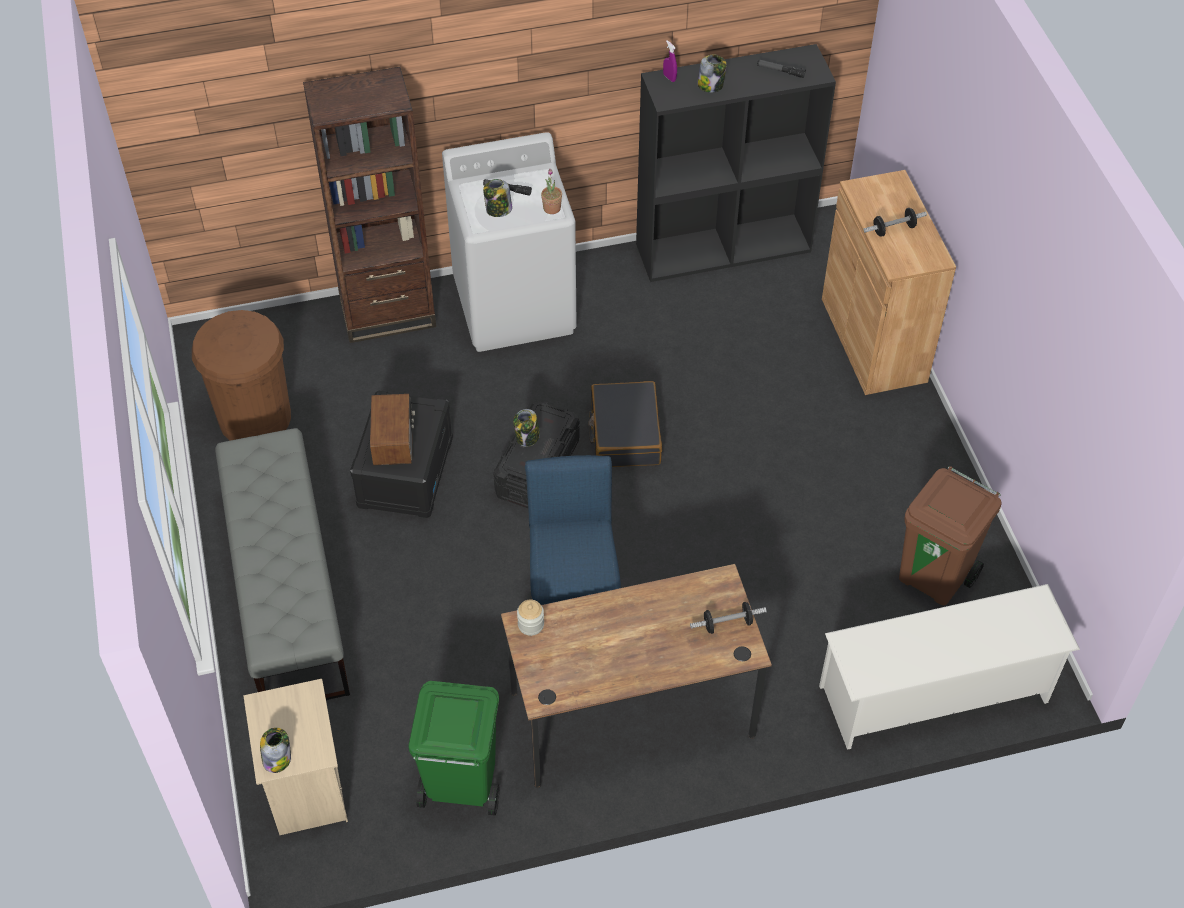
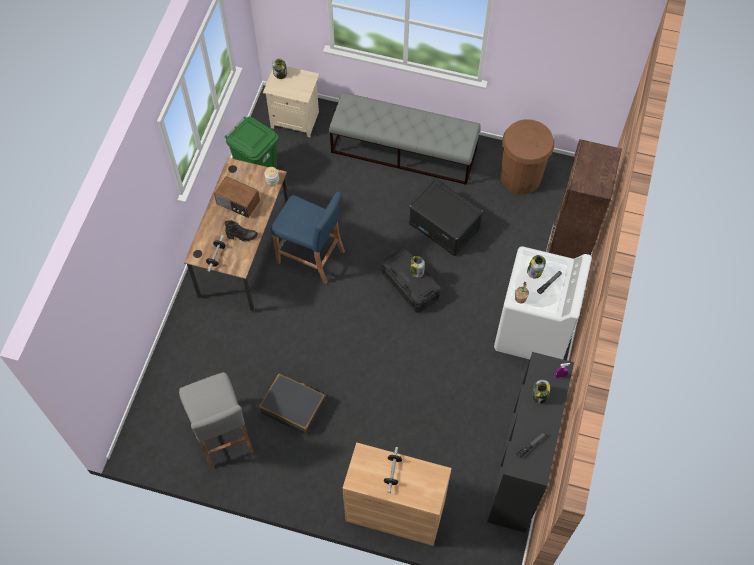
camera: 120 degrees right, 10 degrees up
(394, 440) = (444, 204): radio -> radio (238, 203)
(625, 434) = (407, 338): black suitcase -> black suitcase (293, 407)
(667, 608) = (242, 236): none -> black boot
(934, 694) = (162, 388): white shoe rack -> none
(935, 577) = (222, 434): brown trash can -> grey stool

